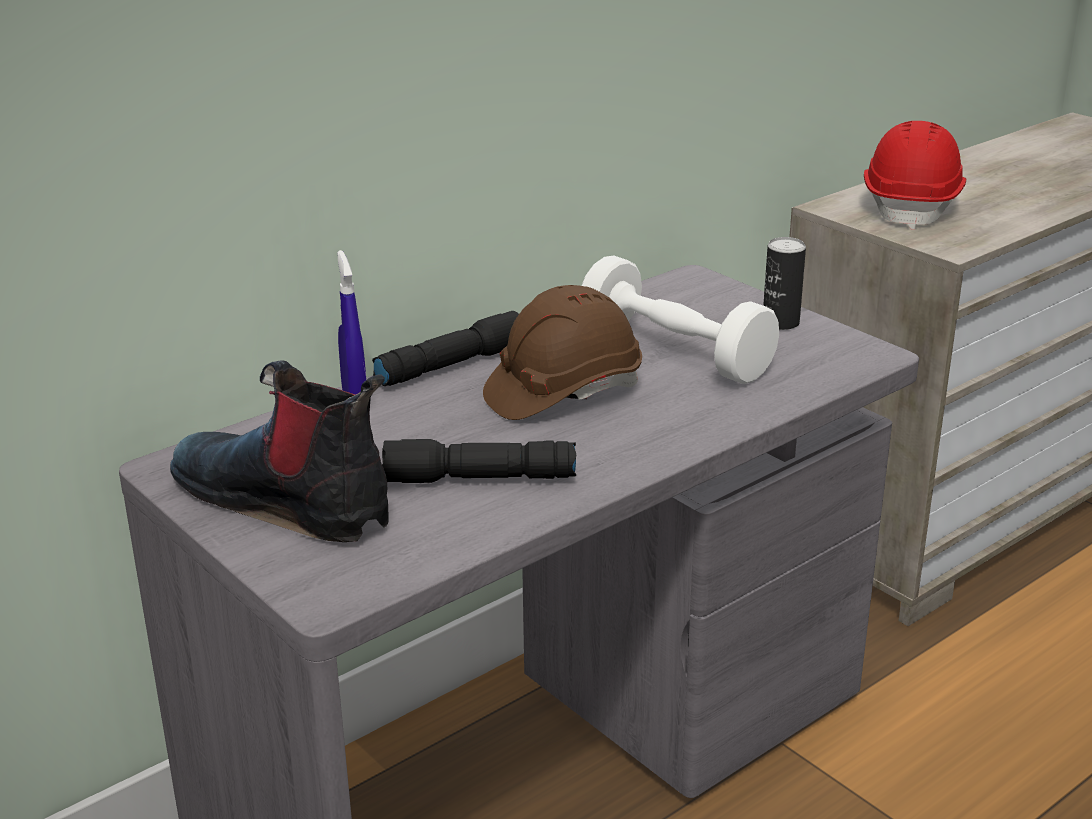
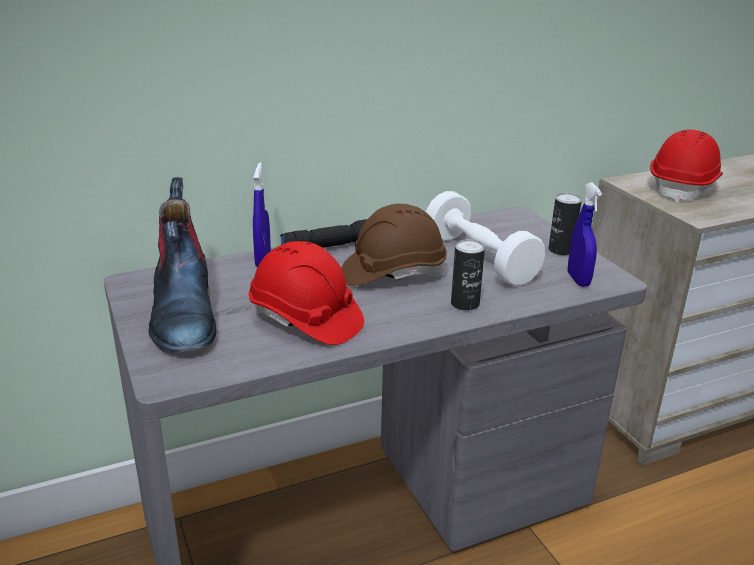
camera: 15 degrees right, 0 degrees up
(287, 501) = (184, 313): boot -> boot turned 150 degrees counterclockwise
(476, 480) = (305, 320): black flashlight -> red hard hat
(690, 420) = (465, 304): none -> can
(825, 361) = (578, 279): none -> blue spray bottle

